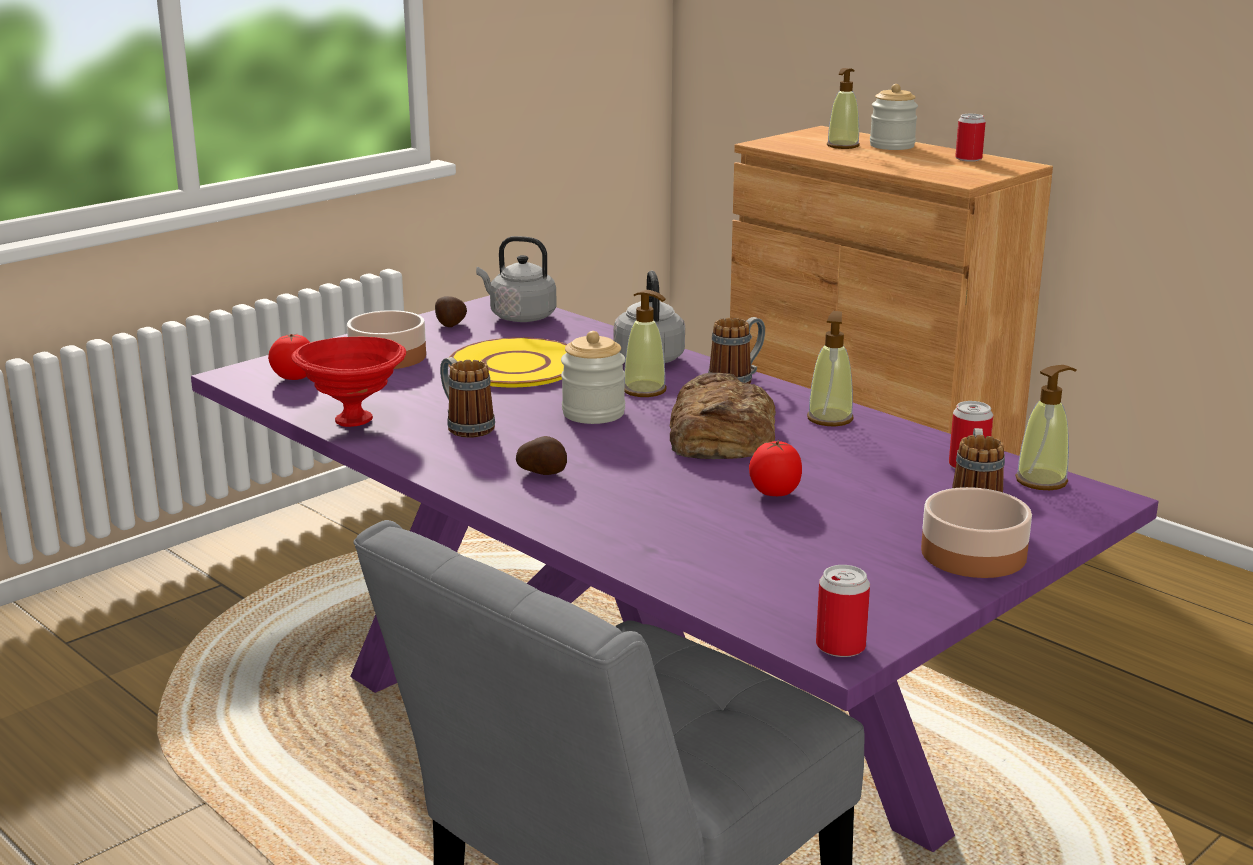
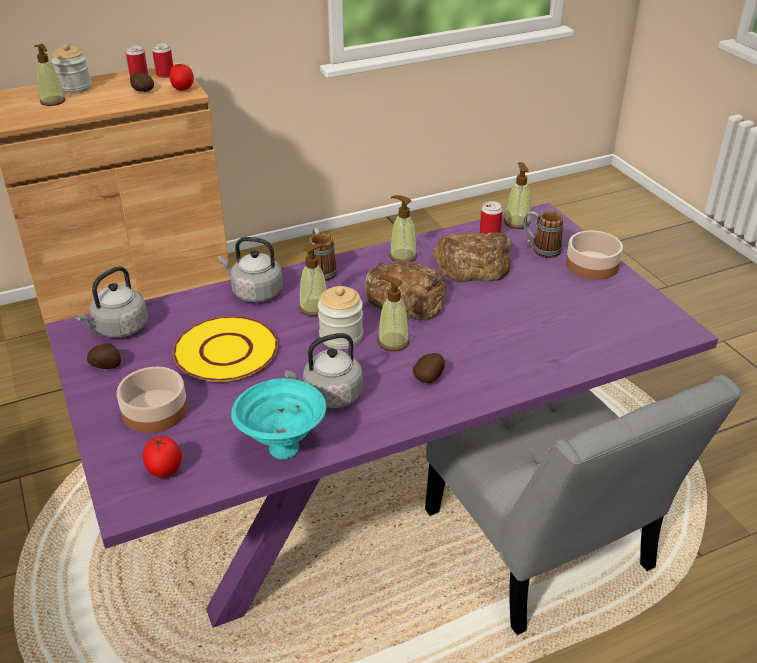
camera: 70 degrees left, 15 degrees up
(352, 419) = (281, 449): red bowl -> turquoise bowl
(465, 426) = (329, 396): mug -> grey kettle
(606, 442) = (393, 342): none -> soap dispenser
(774, 494) = (498, 302): tomato -> tomato (183, 89)
(840, 646) = (678, 328): can -> can (165, 75)
(864, 465) = (473, 264): none -> bread
(931, 166) = (142, 91): none -> potato

